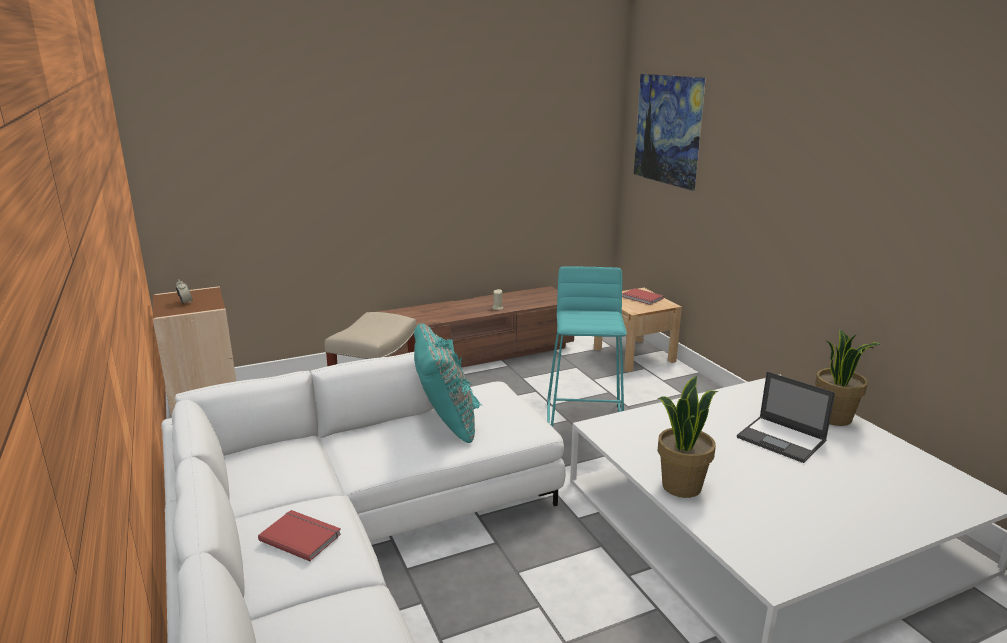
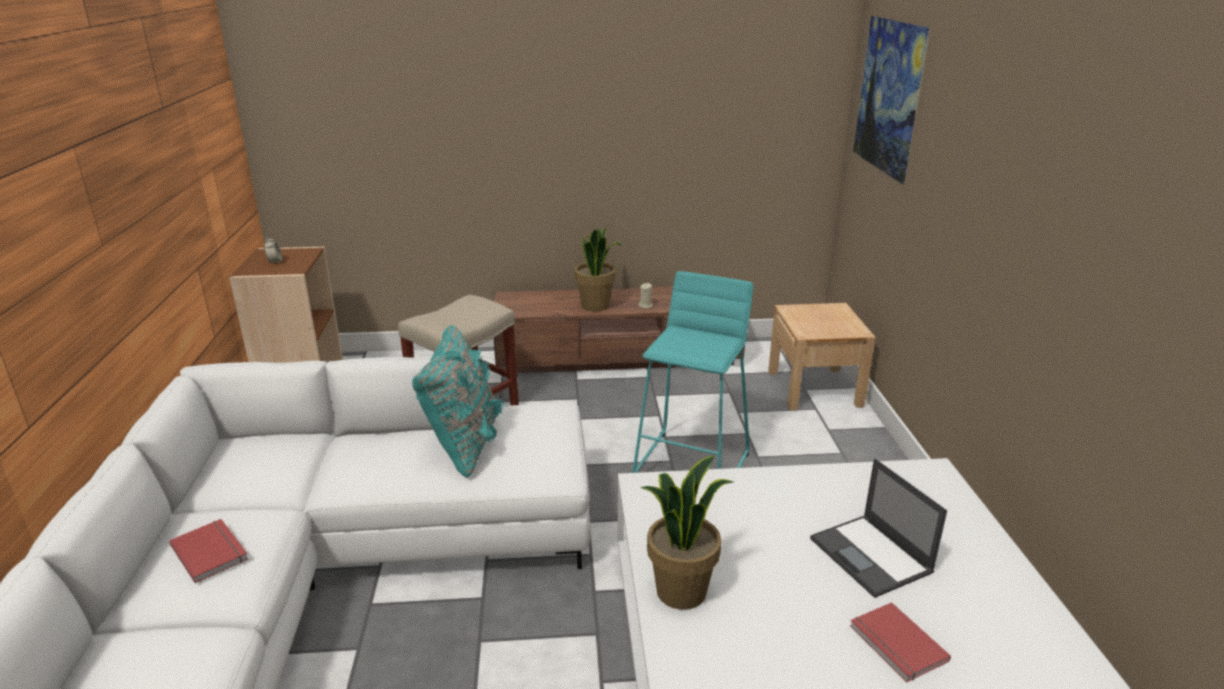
camera: 20 degrees right, 5 degrees up
(641, 298) = (830, 318): red book -> red book (896, 645)
(835, 418) = (976, 540): potted plant -> potted plant (596, 306)

